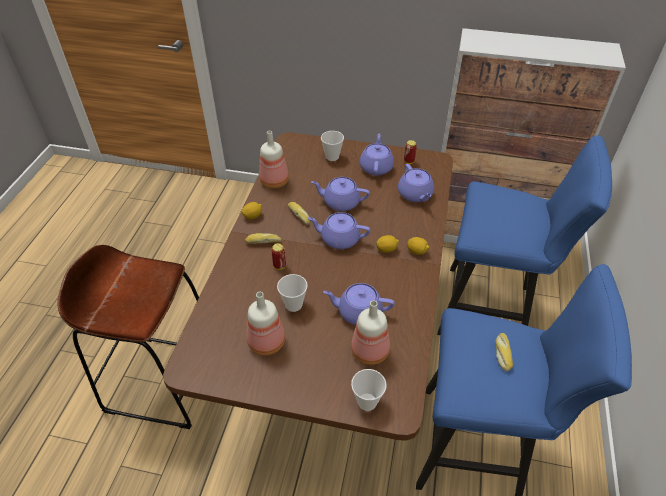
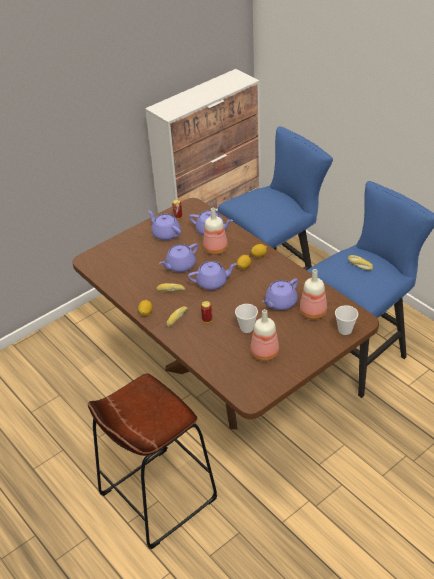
camera: 50 degrees left, 5 degrees down
(275, 181) = (122, 286): bottle -> bottle (215, 249)
(332, 157) = (130, 248): cup -> none
(339, 239) = (212, 282): purple teapot -> purple teapot turned 150 degrees counterclockwise

